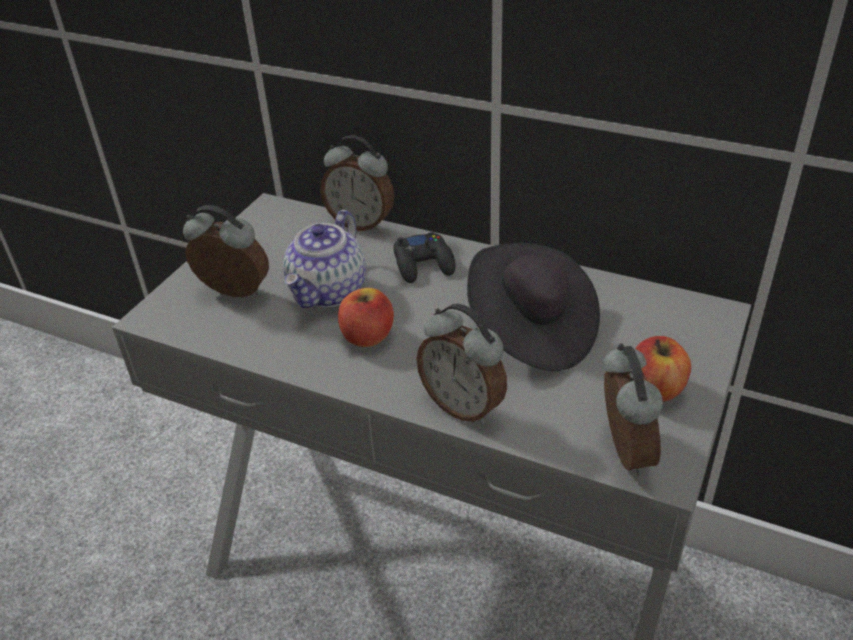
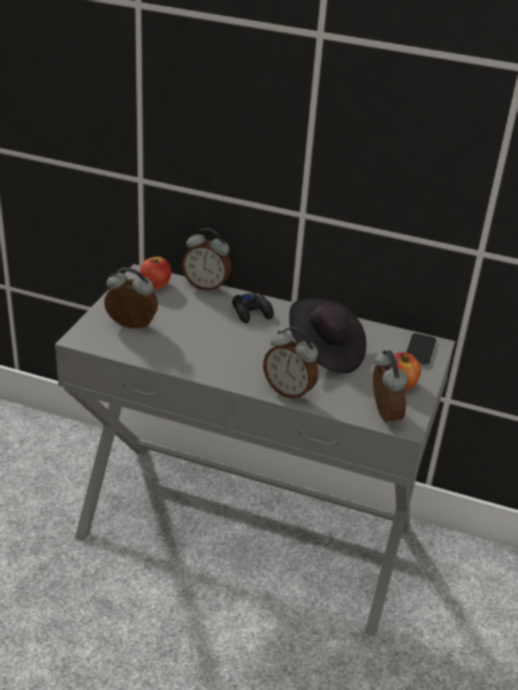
camera: 10 degrees left, 5 degrees down
(329, 292) = (193, 327): teapot -> none
(367, 336) = (224, 353): apple -> apple (155, 285)
(691, 324) = (420, 350): none -> phone

